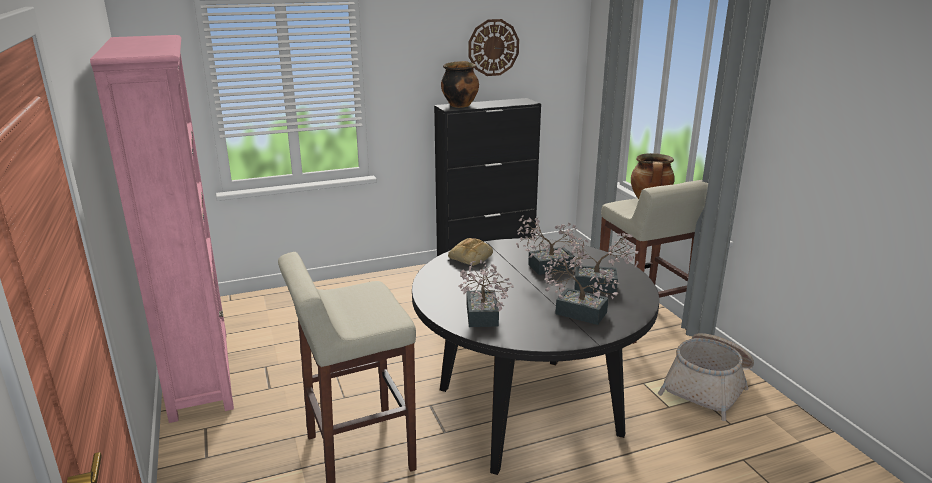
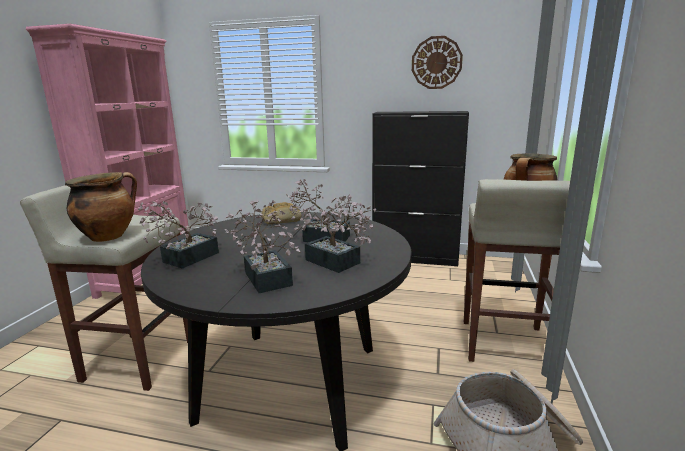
camera: 35 degrees right, 5 degrees down
(460, 105) = (395, 112): cooking pot -> cooking pot (109, 236)

